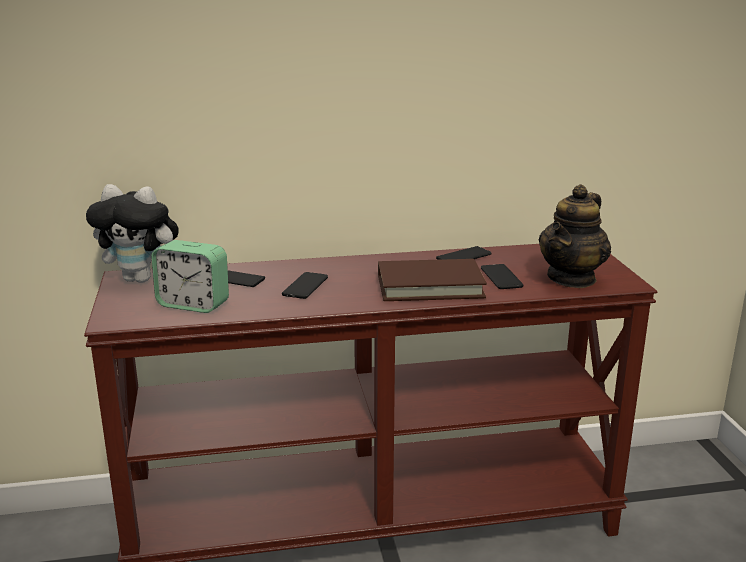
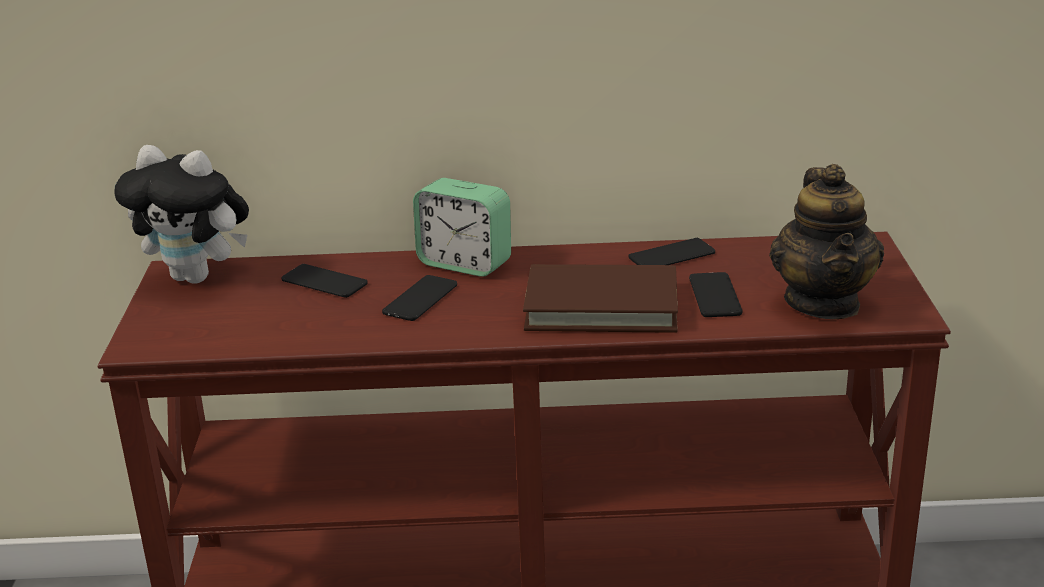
camera: 10 degrees right, 5 degrees up
(193, 304) = (255, 323): alarm clock -> alarm clock (465, 263)
(572, 278) = (823, 303): teapot -> teapot turned 45 degrees counterclockwise

